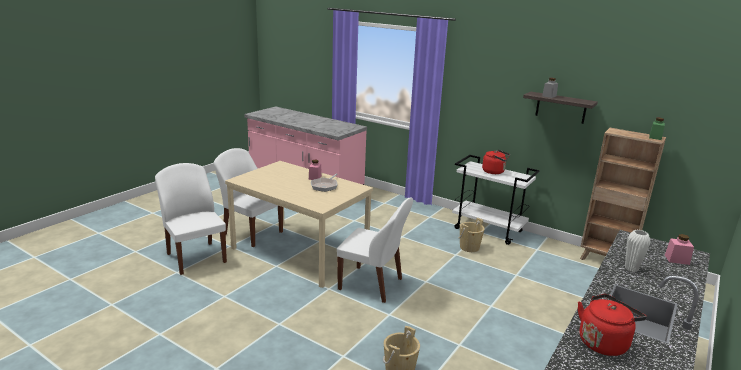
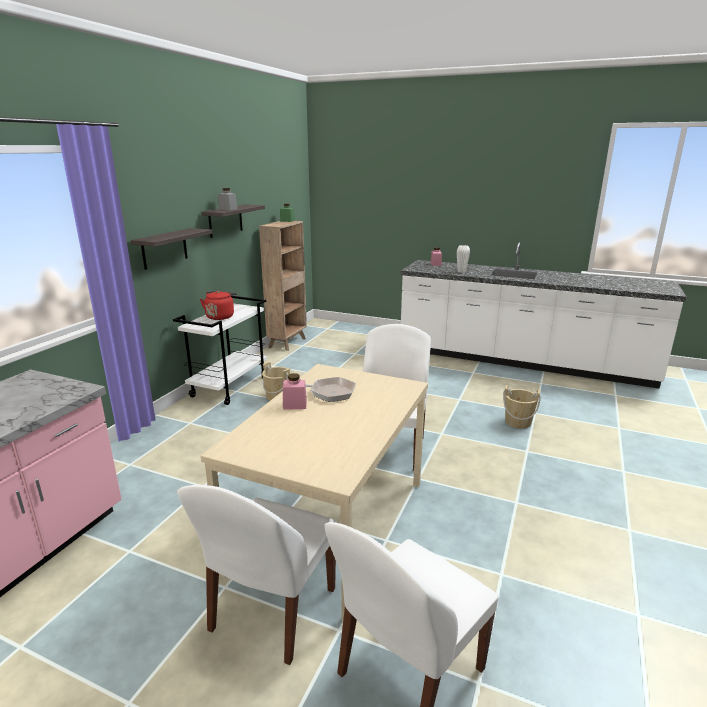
camera: 100 degrees left, 0 degrees up
(483, 106) = (164, 248): none -> shelf
(604, 342) = (557, 280): red kettle -> none

